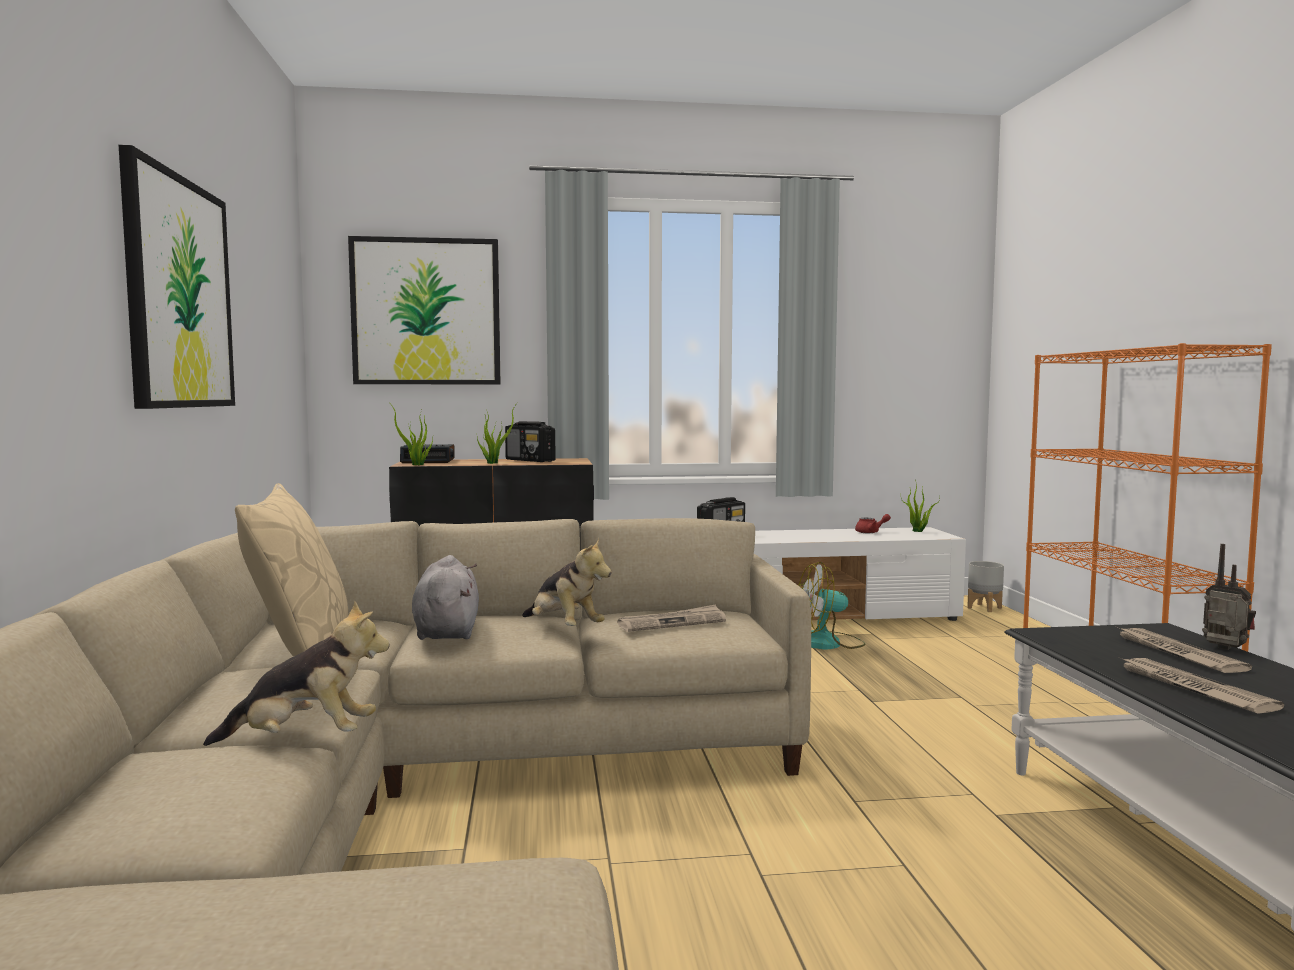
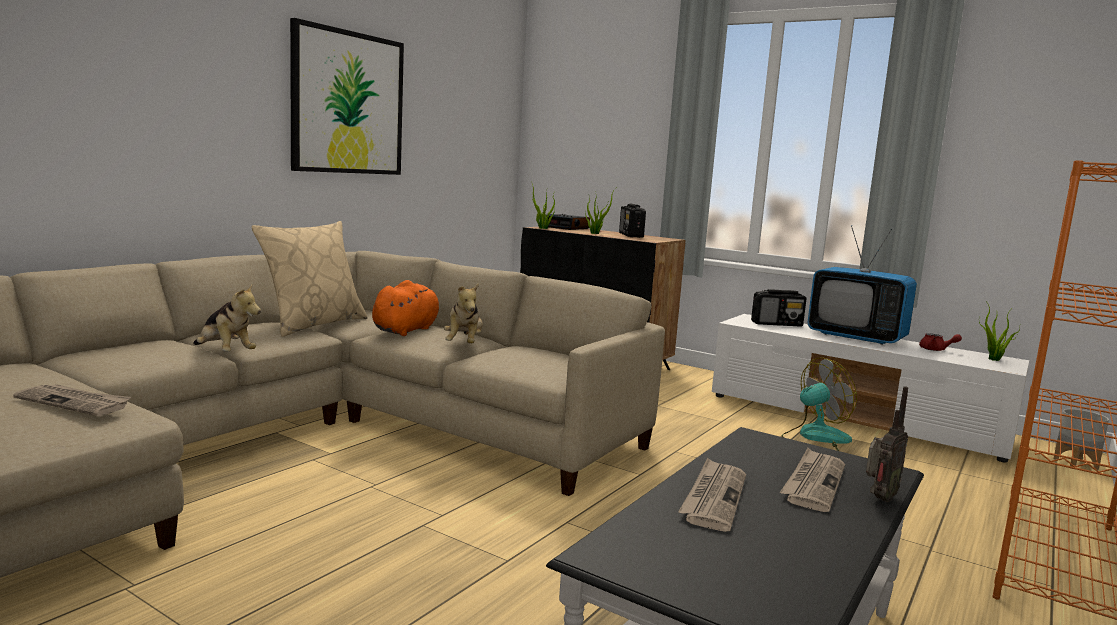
camera: 40 degrees right, 5 degrees up
(426, 312) = (594, 114): picture -> none
(446, 631) = (407, 330): grey plush toy -> orange plush toy
(672, 622) = (529, 358): newspaper -> newspaper (75, 402)
(801, 534) = (856, 337): none -> television
(827, 643) = (815, 438): fan -> fan turned 120 degrees clockwise
(1225, 649) = (878, 498): radio -> radio turned 45 degrees clockwise

